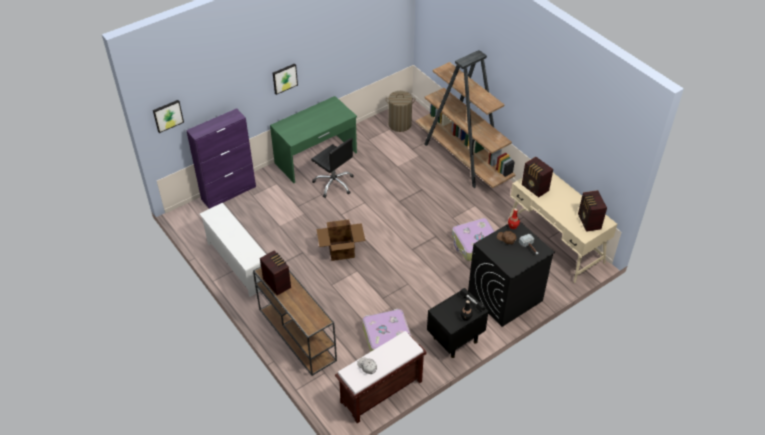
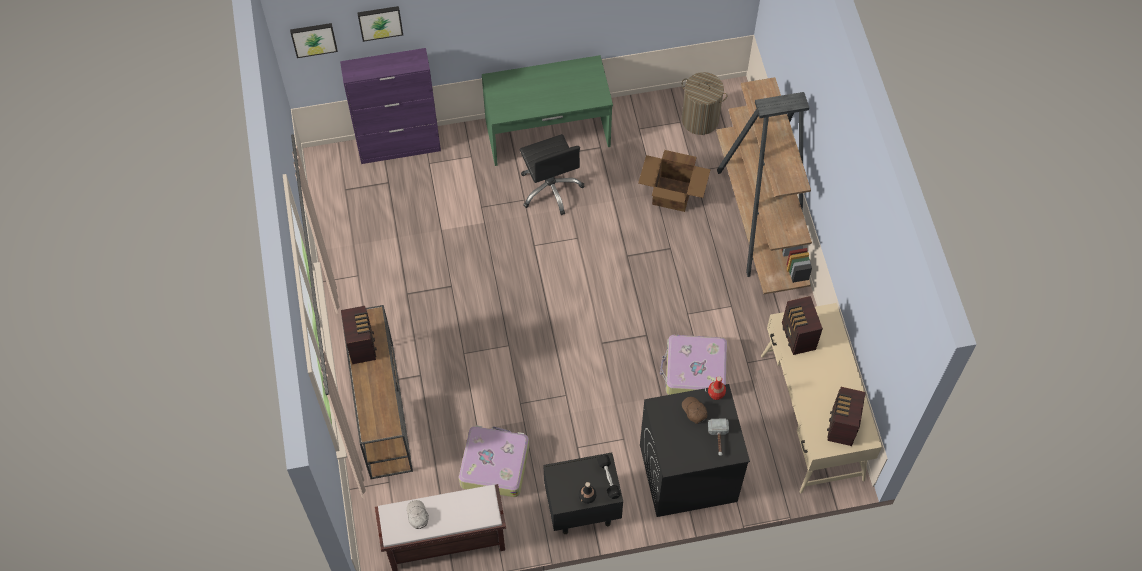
camera: 25 degrees right, 15 degrees up
(238, 264) = (358, 269): white shoe rack -> none
(284, 78) = (513, 21): picture -> picture (380, 22)
(341, 250) = (505, 304): cardboard box -> cardboard box (672, 194)

